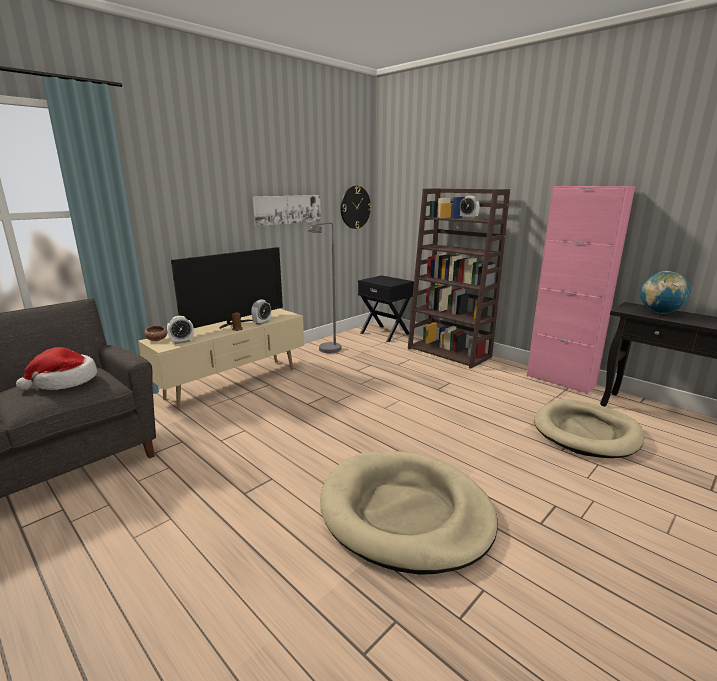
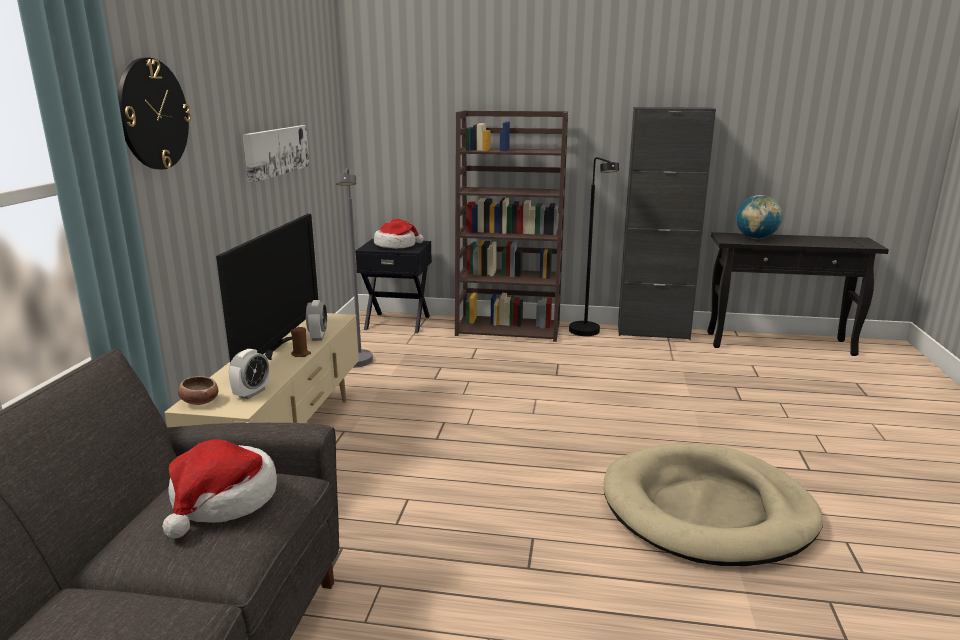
camera: 35 degrees left, 0 degrees up
(355, 207) = (333, 140): wall clock -> wall clock (153, 114)
(386, 281) = (396, 245): none -> hat
(468, 218) = (517, 149): alarm clock -> none
(503, 369) = (588, 334): none -> black floor lamp
(560, 380) = (653, 332): pink cabinet -> black cabinet
(586, 432) = (736, 377): beige dog bed -> none

